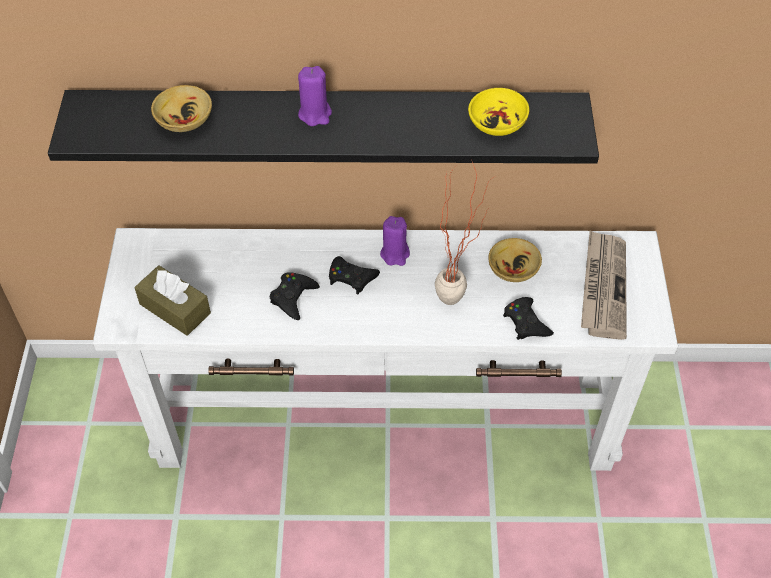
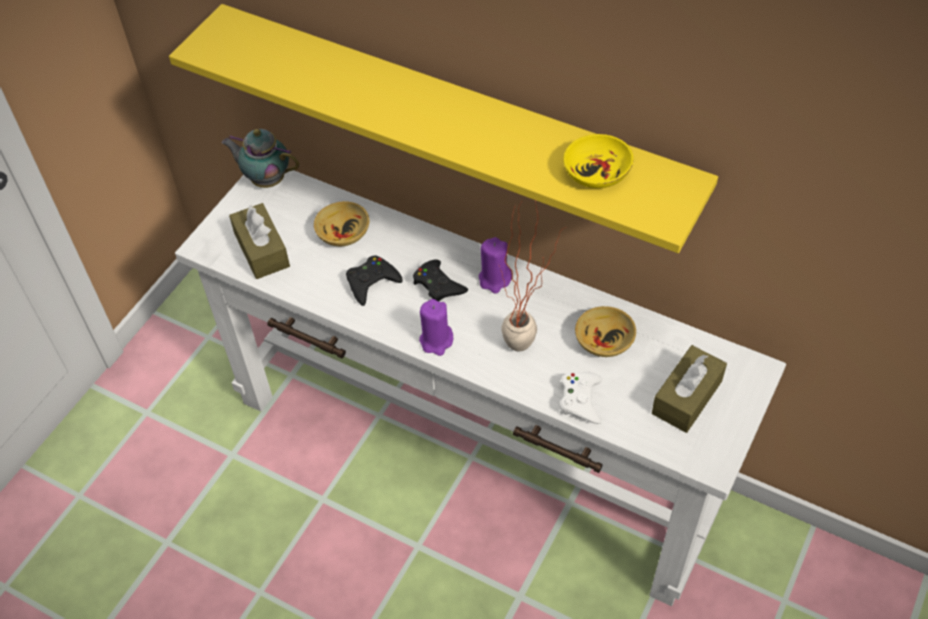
camera: 30 degrees right, 0 degrees up
(137, 246) = (266, 179): none -> teapot
(183, 119) = (302, 65): beige bowl -> beige bowl (342, 232)
(315, 114) = (424, 102): purple candle -> purple candle (436, 341)
(328, 124) = (453, 119): black shelf -> yellow shelf
(526, 322) = (580, 400): black game controller -> white game controller
(603, 286) = (687, 397): newspaper -> brown tissue box

